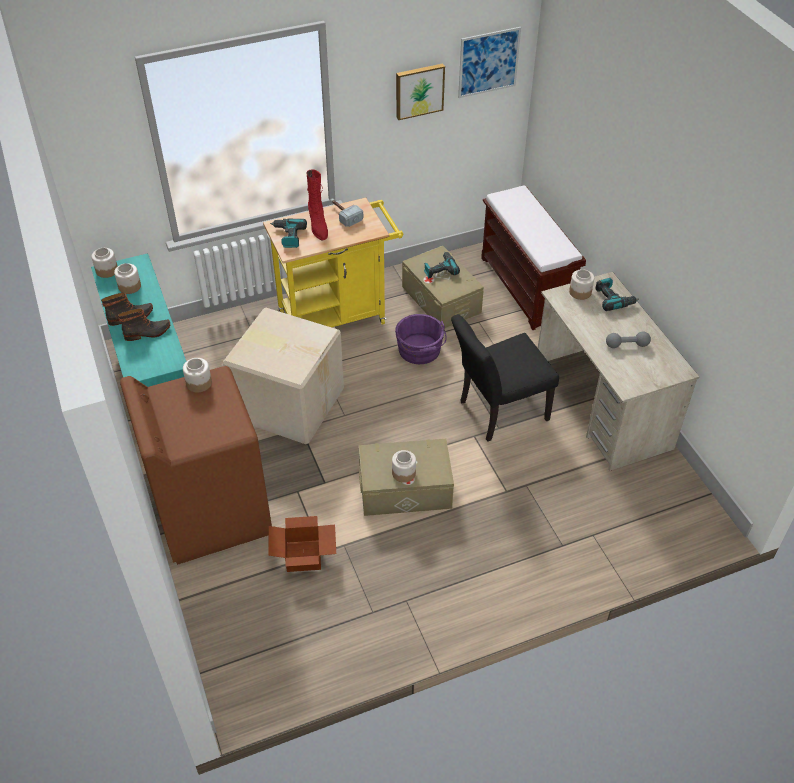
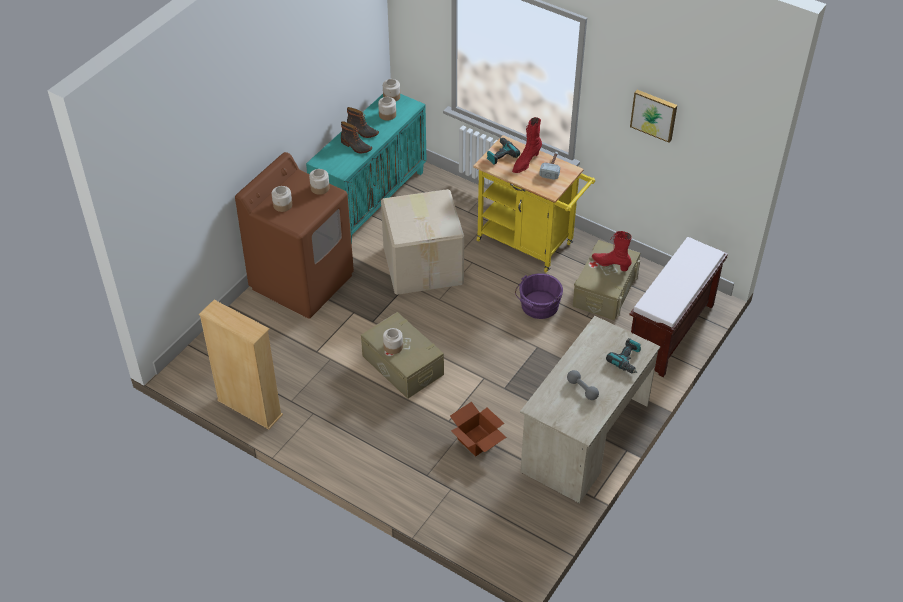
camera: 55 degrees right, 0 degrees up
(305, 556) = (306, 345): cardboard box -> cardboard box (477, 441)
(350, 658) = (249, 408): none -> beige bookcase
(440, 269) = (610, 264): power drill -> red boot
(488, 62) = (719, 128): picture -> none
(497, 412) = (519, 380): black chair -> none
(580, 292) = (615, 338): jar -> jar (282, 205)

